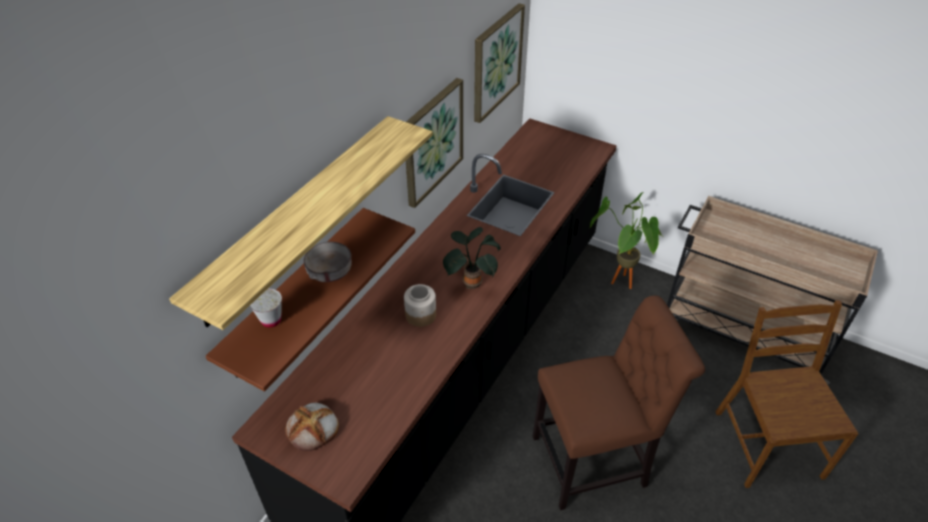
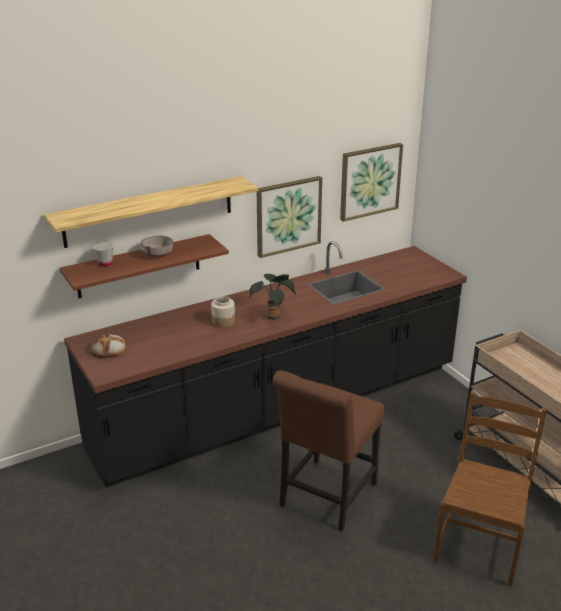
camera: 30 degrees right, 15 degrees down
(595, 460) = (325, 498): brown chair -> brown chair turned 105 degrees clockwise
(619, 285) = (448, 405): potted plant -> none

